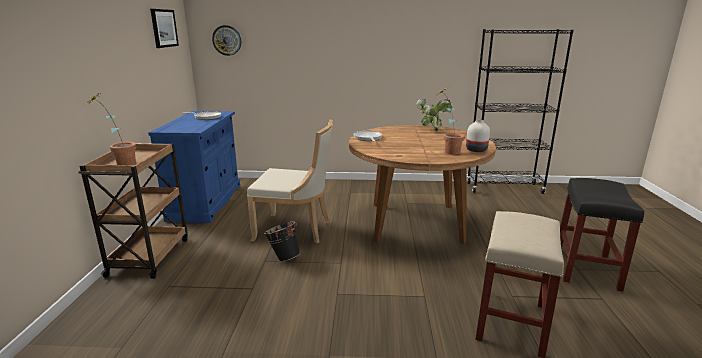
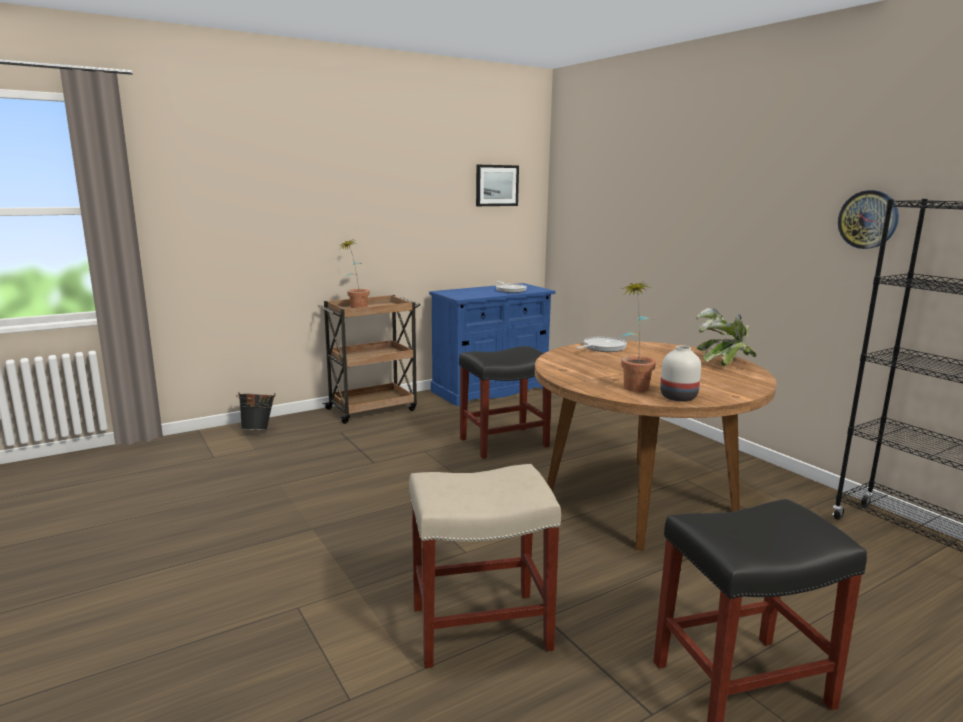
camera: 55 degrees right, 5 degrees down
(227, 40) = (577, 202): wall clock -> wall clock (868, 219)
(283, 257) = (442, 456): black bucket -> black bucket (258, 430)
(295, 230) = (503, 443): beige chair -> black stool

